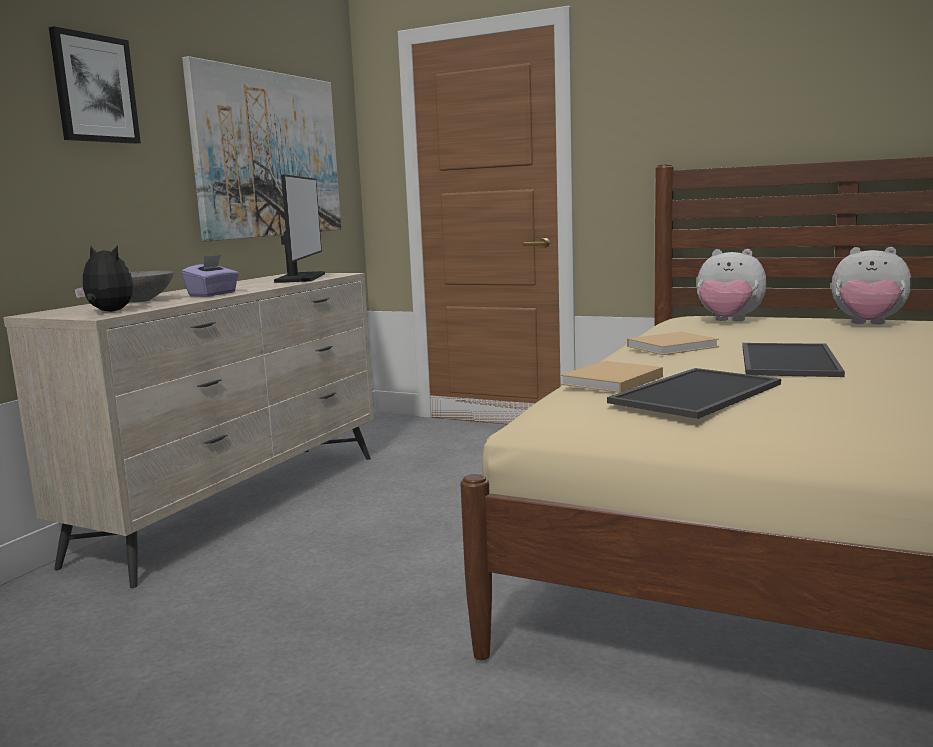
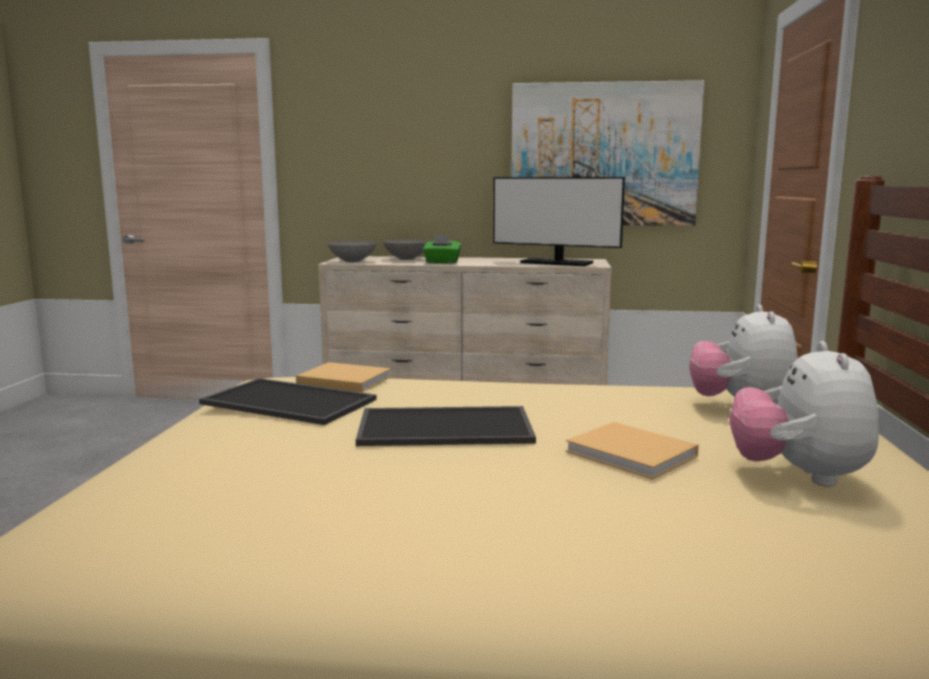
camera: 70 degrees right, 0 degrees up
(94, 88) = (429, 117): picture -> none
(108, 312) = (352, 261): plush toy -> grey bowl
(213, 294) = (442, 262): purple tissue box -> green tissue box
(300, 278) = (556, 263): monitor -> monitor turned 45 degrees clockwise
(674, 346) = (516, 390): beige book -> beige book (634, 455)

